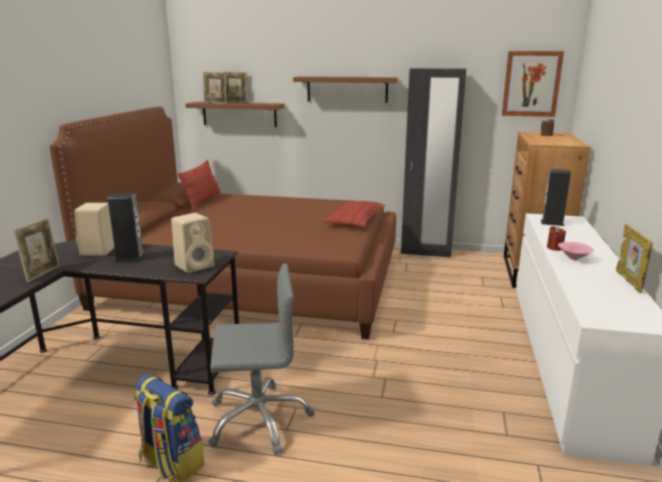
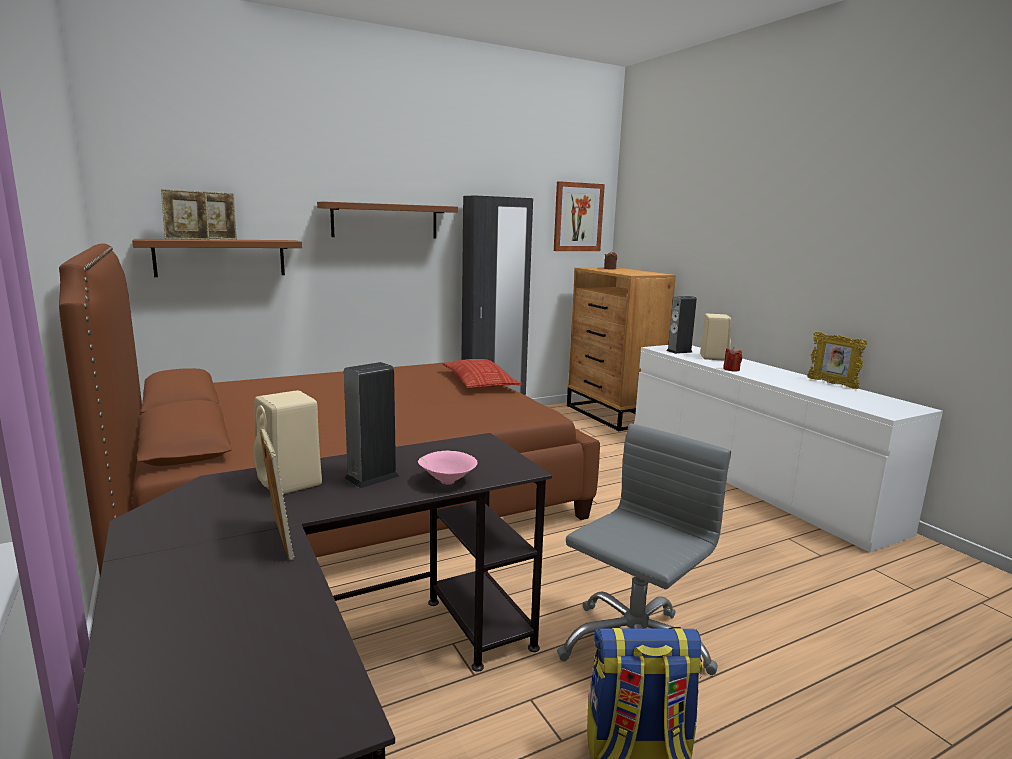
camera: 40 degrees left, 5 degrees down
(195, 265) = (489, 460): beige speaker -> beige speaker (713, 357)
(202, 201) = (221, 394): pillow -> none
(573, 258) = (762, 374): pink bowl -> pink bowl (446, 481)

